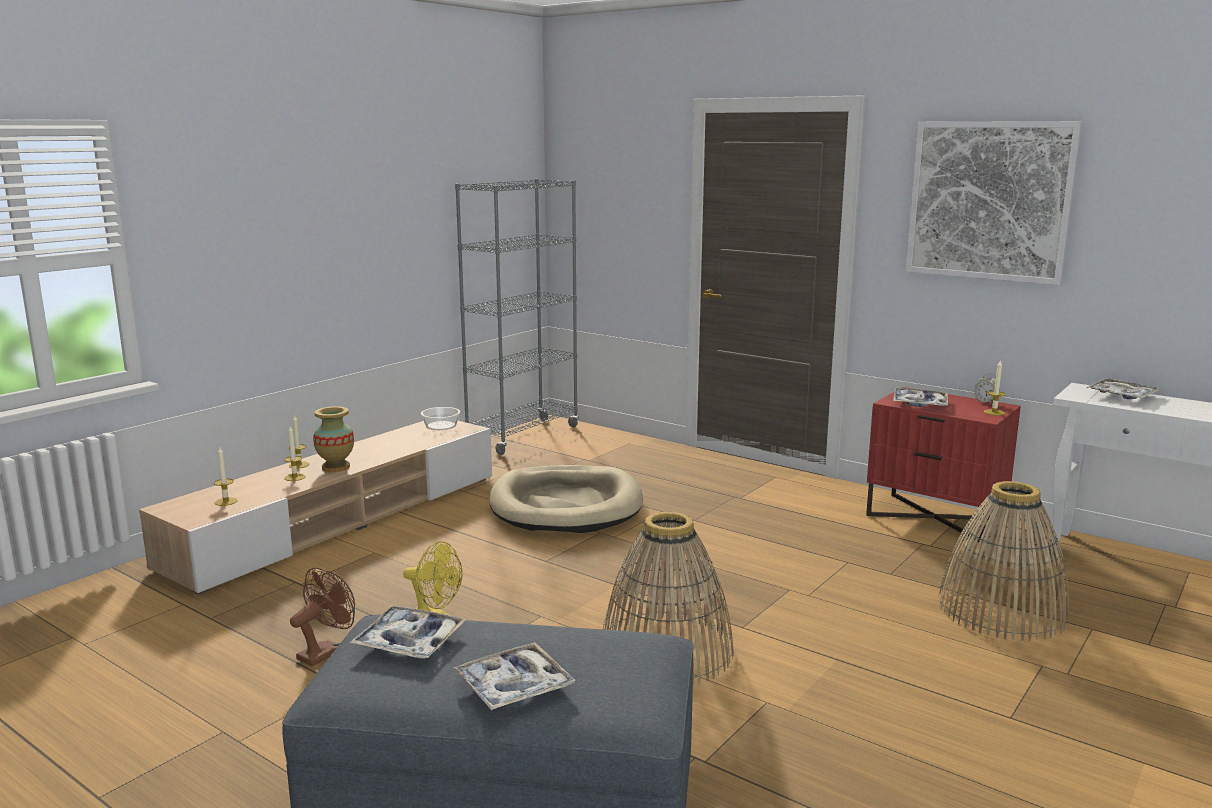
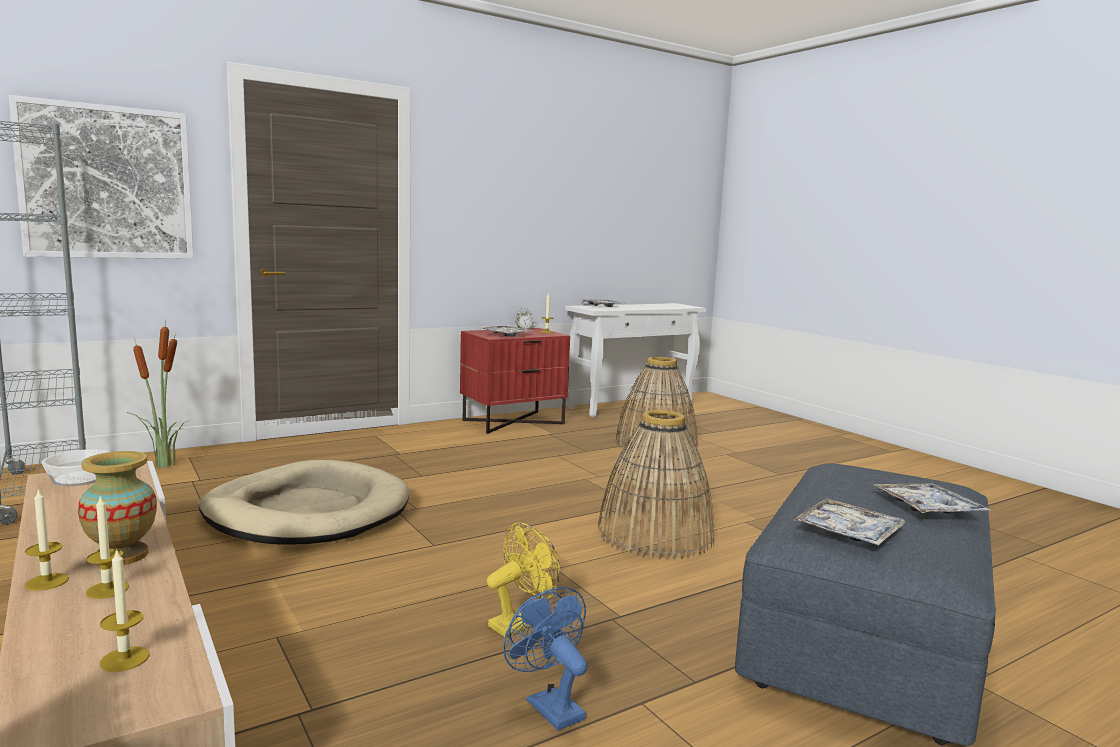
camera: 70 degrees left, 5 degrees down
(326, 652) = (548, 705): brown fan -> blue fan
(602, 443) = (164, 466): none -> potted plant
(989, 201) = (507, 181): picture -> picture (107, 182)

